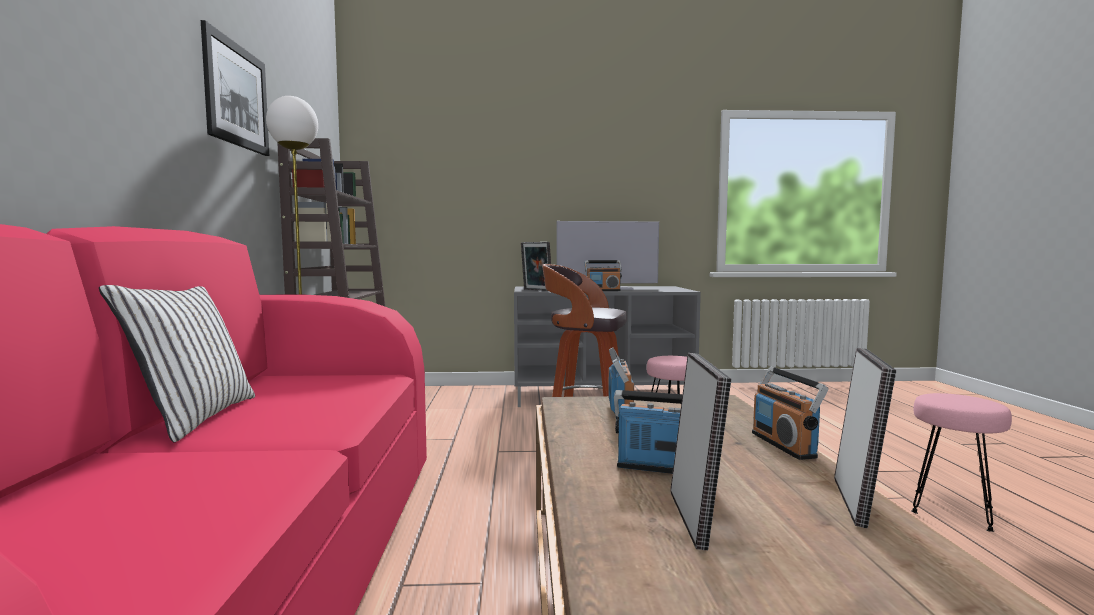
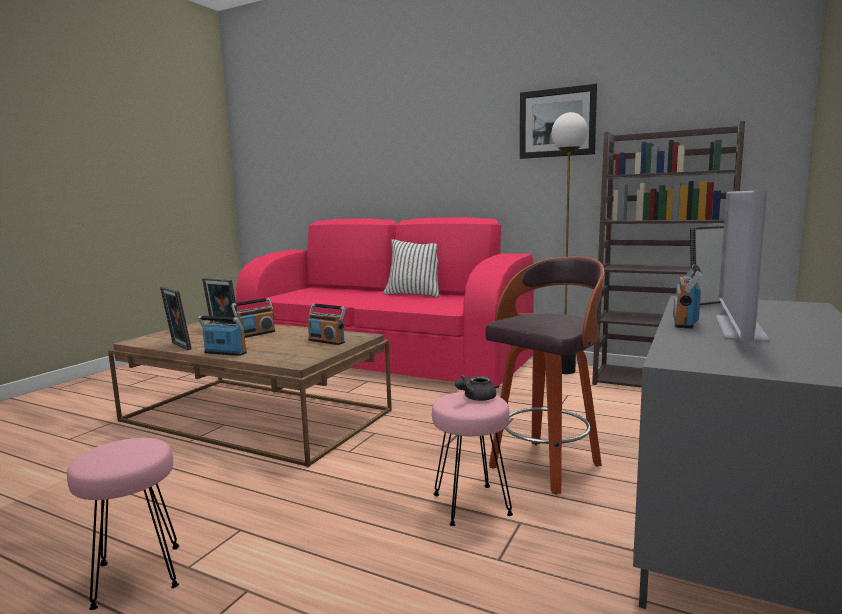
camera: 120 degrees right, 5 degrees up
(668, 358) = (475, 398): none -> grey teapot

